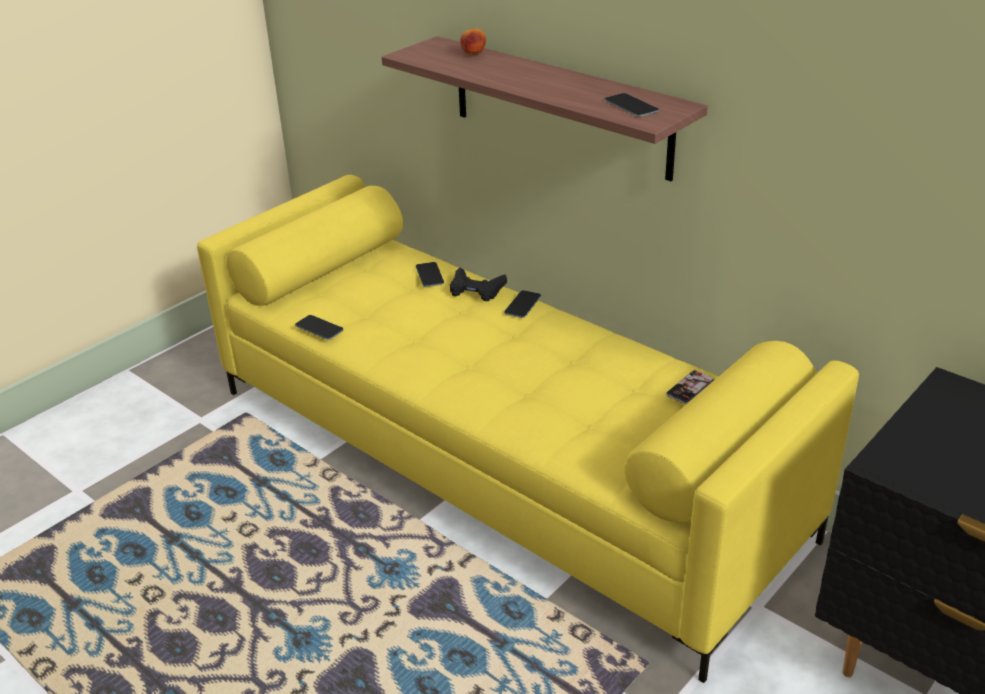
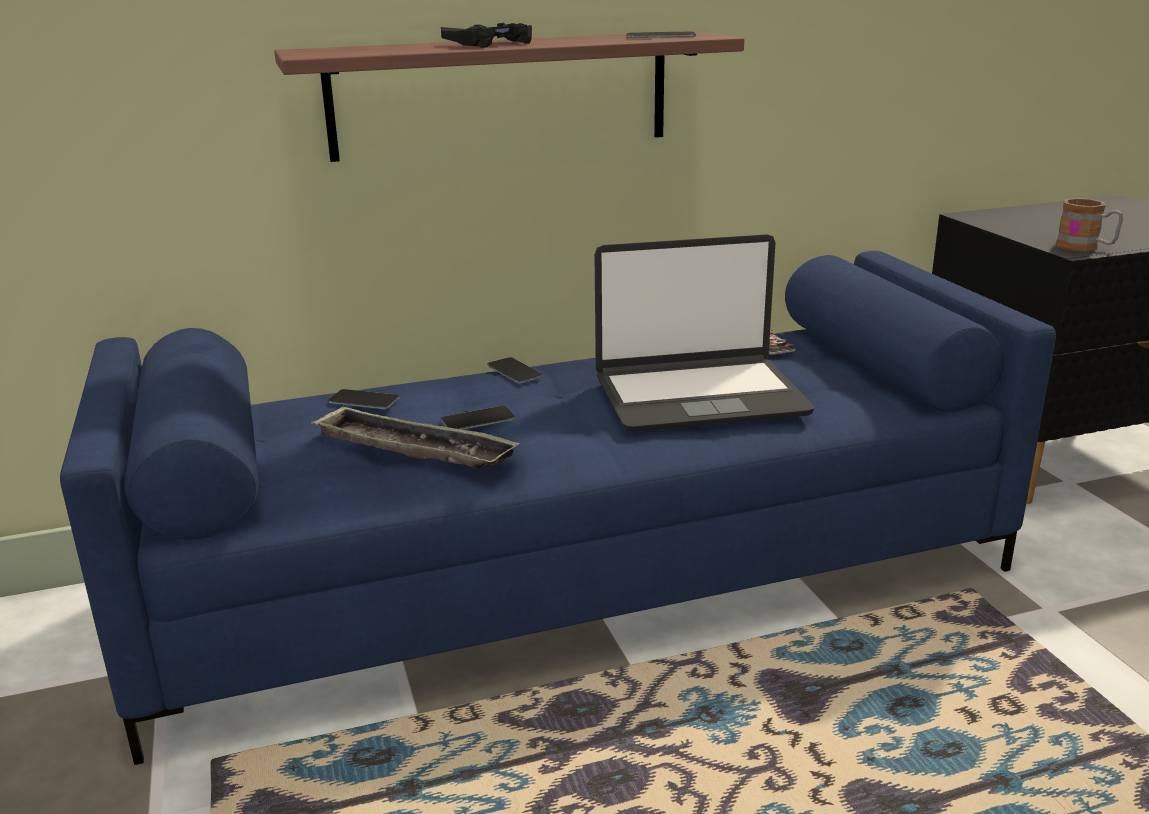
camera: 60 degrees left, 10 degrees down
(319, 328) = (374, 493): phone -> phone (478, 420)
(379, 317) = (413, 449): none -> tray
(473, 54) = (382, 46): apple -> none
(476, 289) = (443, 385): black game controller -> black game controller (490, 44)
(499, 460) = (580, 574): yellow sofa -> blue sofa
(550, 387) = (699, 396): none -> laptop
(906, 471) = (1085, 247): none -> mug

